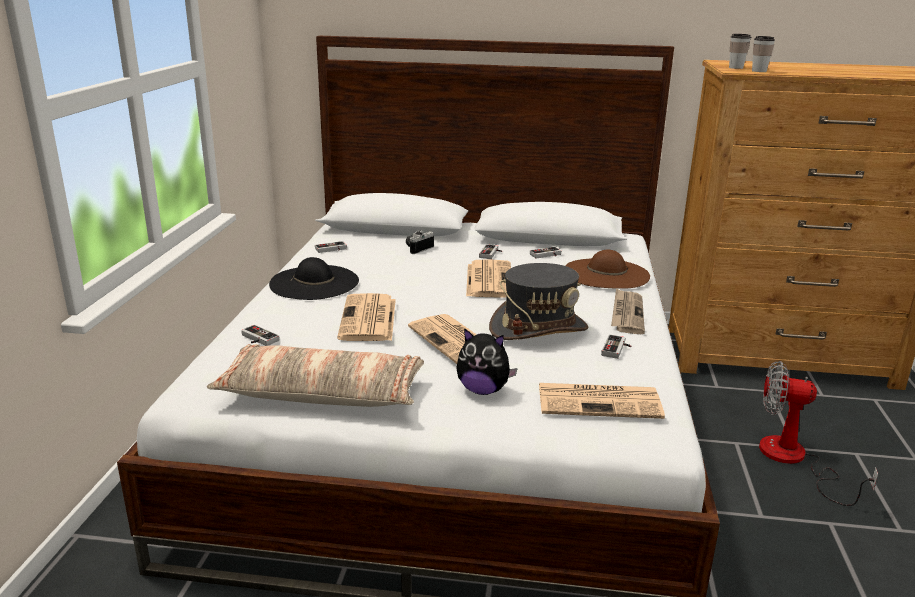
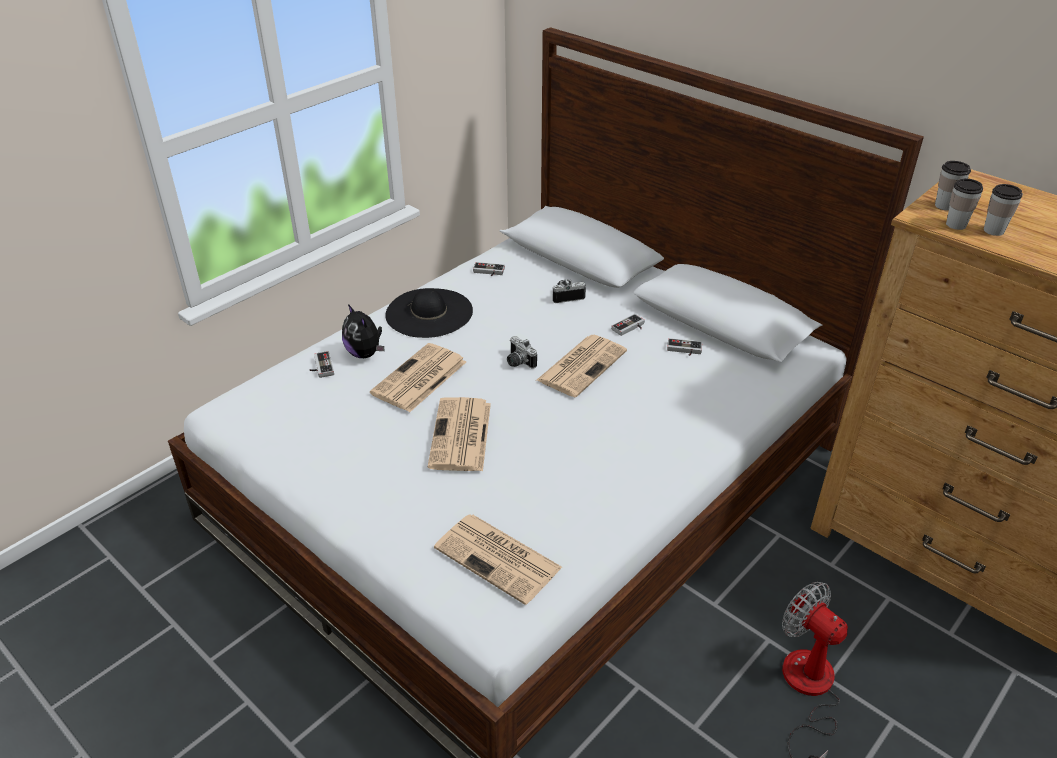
camera: 35 degrees right, 15 degrees up
(322, 393) = (307, 447): pillow -> none
(436, 290) = (518, 362): none -> camera
(483, 390) = (424, 499): plush toy -> plush toy (365, 353)
(538, 328) = (551, 448): grey hat -> none
(606, 273) = (711, 401): brown hat -> none
(617, 349) = (591, 506): game controller -> none
(627, 314) = (662, 465): newspaper -> none
(781, 70) = (993, 230): none -> cup

